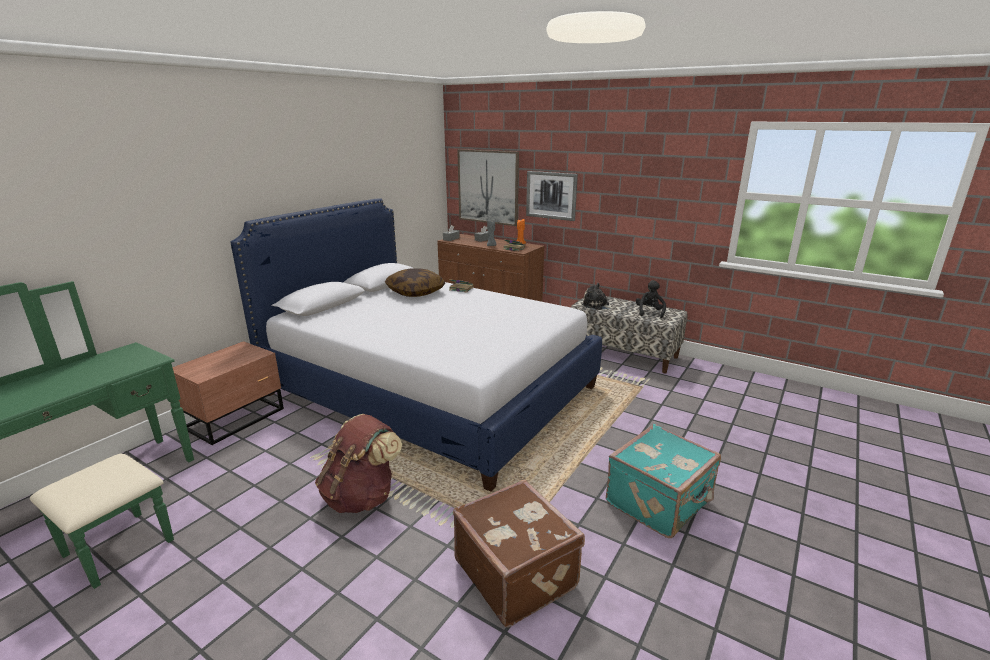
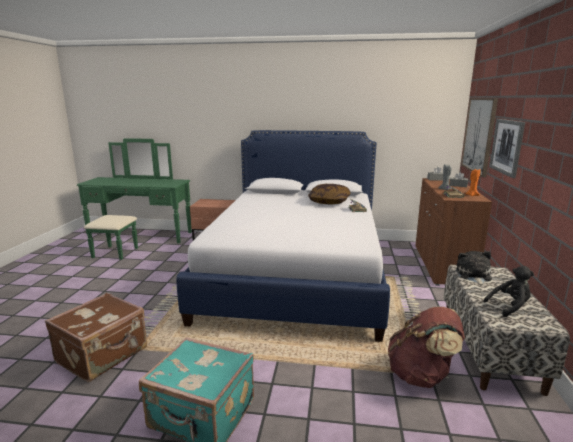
camera: 65 degrees right, 5 degrees down
(361, 497) = (164, 287): brown backpack -> brown backpack (421, 375)

